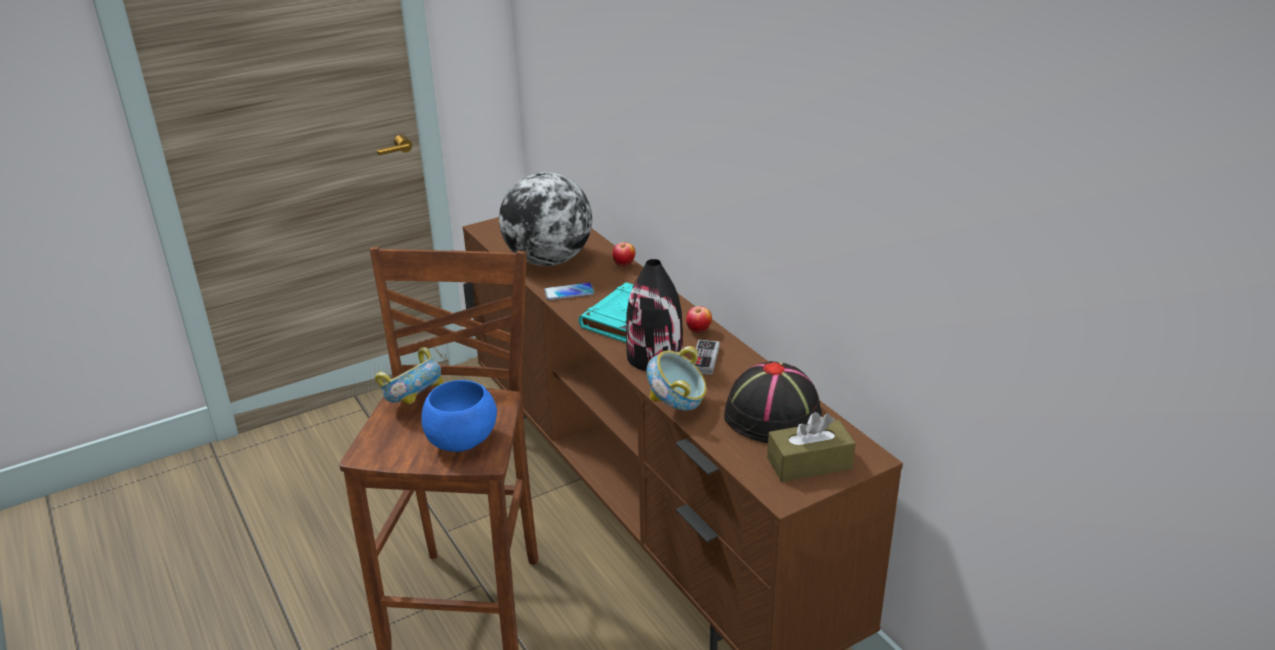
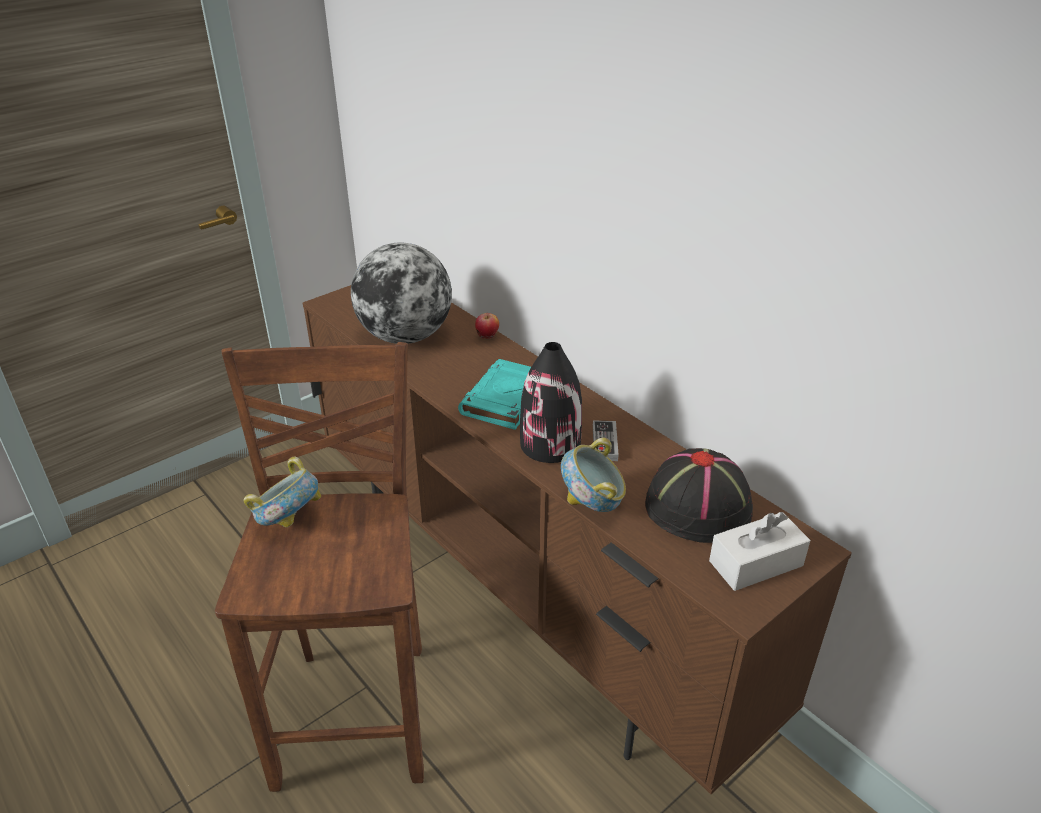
camera: 10 degrees left, 5 degrees up
(463, 442) = (356, 566): blue bowl -> none
(569, 292) = (437, 373): phone -> none
(698, 332) = (588, 410): apple -> none
(809, 463) = (756, 563): brown tissue box -> white tissue box

